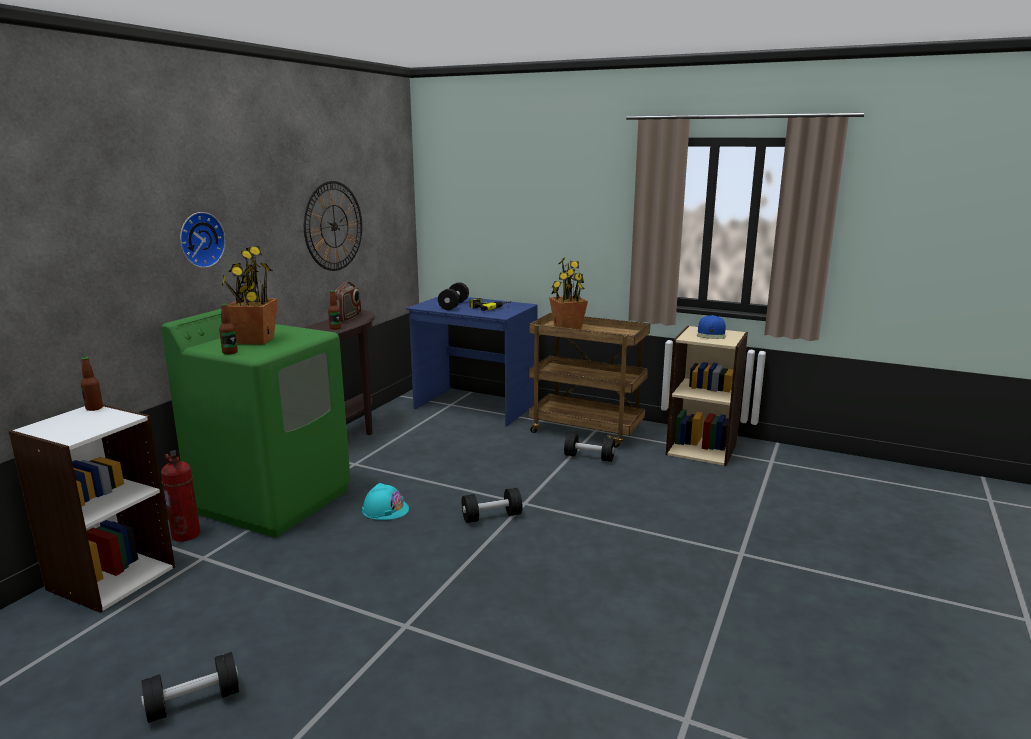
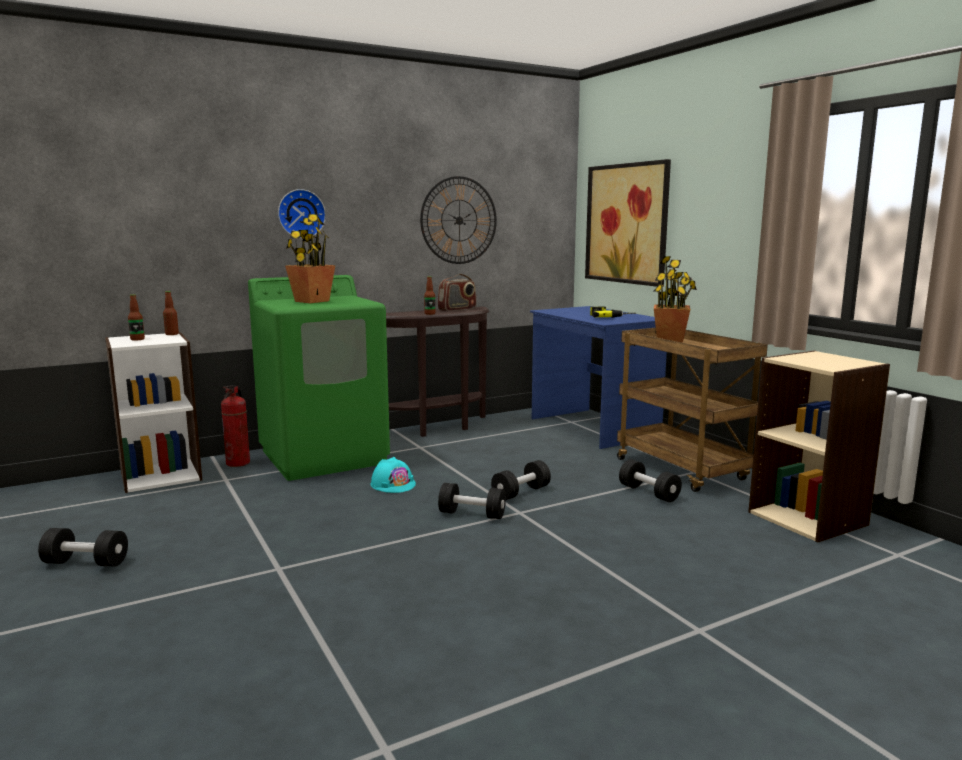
camera: 35 degrees right, 5 degrees down
(230, 352) = (275, 304): bottle -> bottle (137, 339)
(454, 305) = (577, 312): black dumbbell -> black dumbbell (521, 493)
(482, 219) = (627, 223): none -> picture
(711, 334) = (826, 360): blue cap -> none

